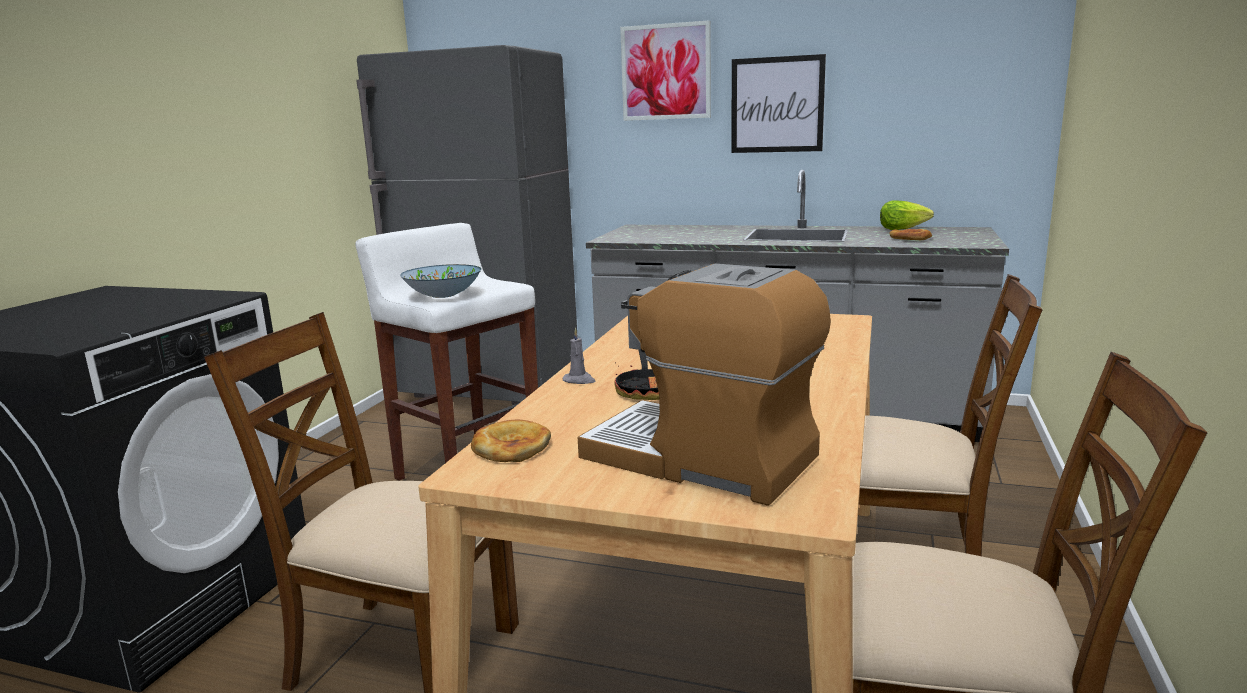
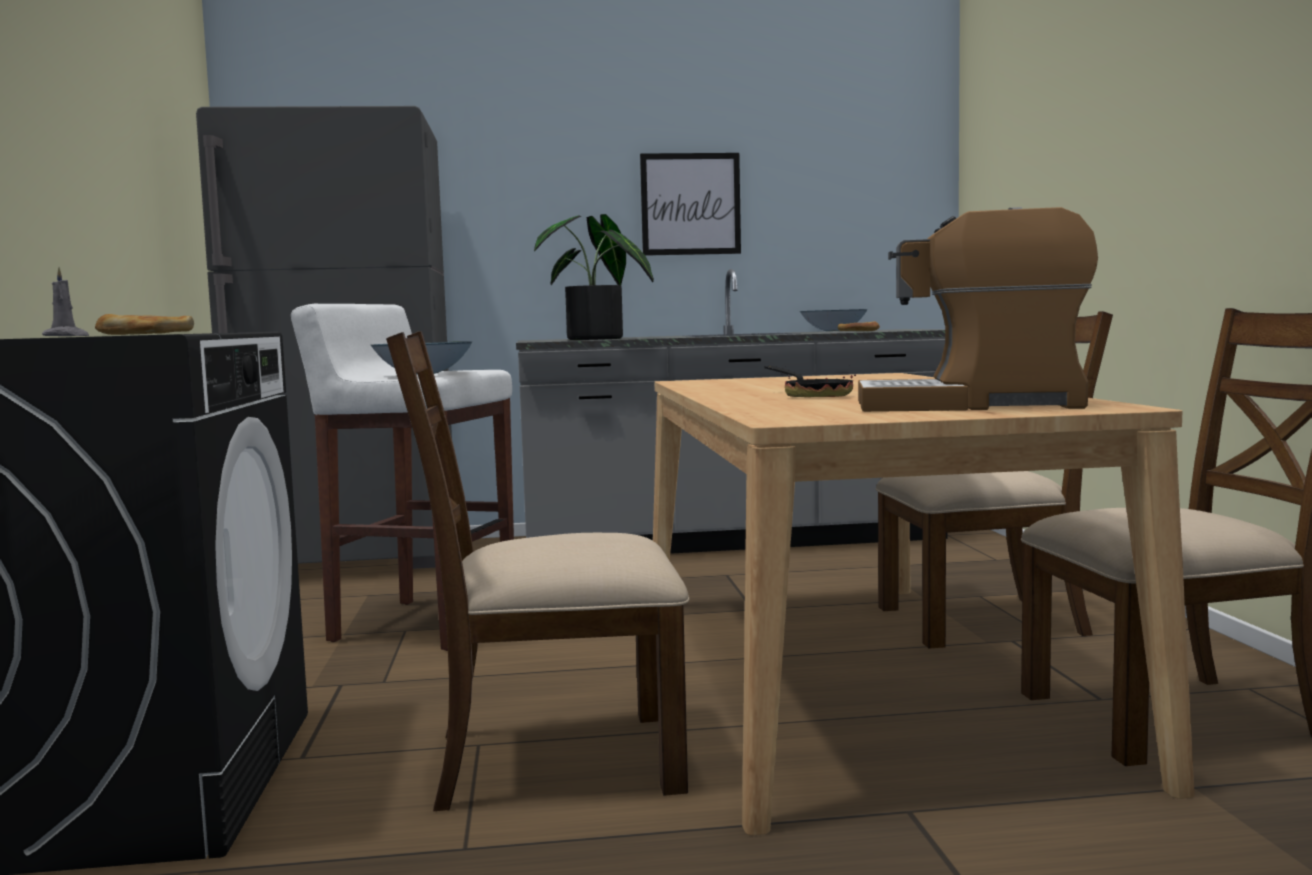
camera: 25 degrees left, 10 degrees down
(511, 447) = (780, 414): bread -> bread (146, 334)
(579, 380) = (731, 398): grey candle -> grey candle (67, 336)
(661, 238) = (597, 339): none -> potted plant
(666, 72) = (564, 164): picture -> none
(902, 229) = (833, 331): lettuce -> bowl

